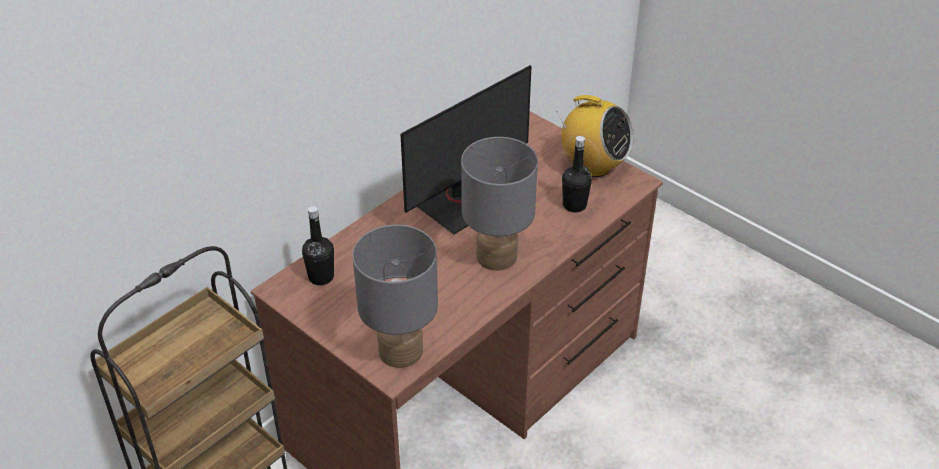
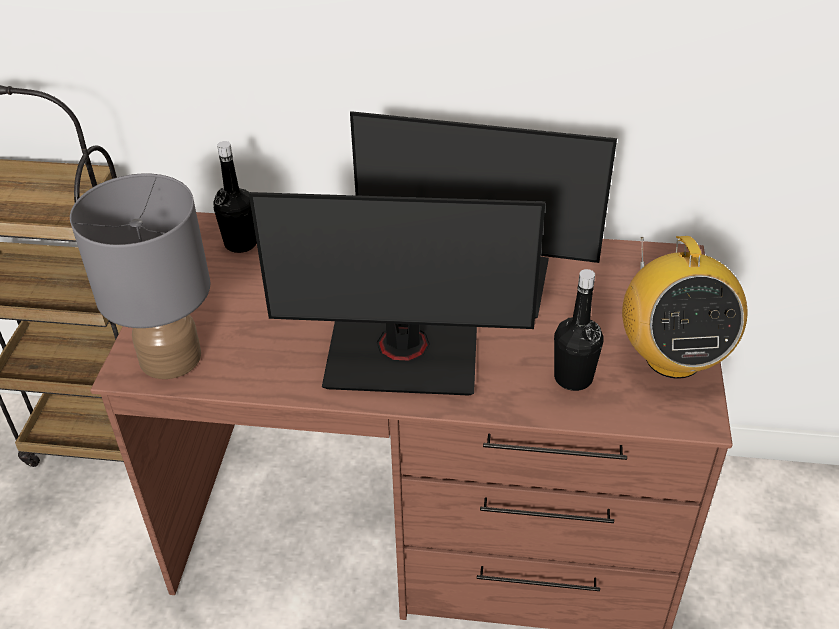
camera: 55 degrees right, 0 degrees up
(497, 256) = (402, 355): grey table lamp -> monitor

